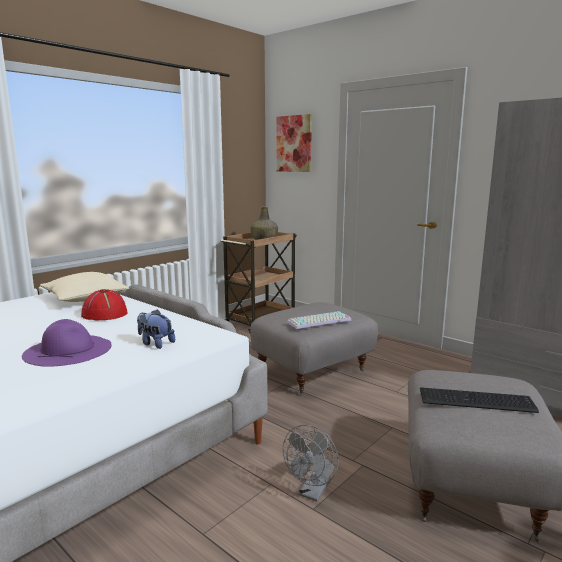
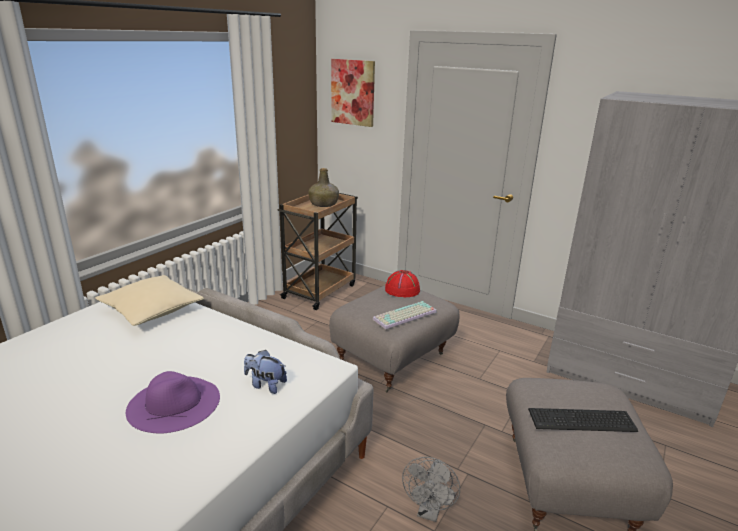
camera: 10 degrees left, 10 degrees up
(104, 314) = (187, 338): red hat -> red hat (402, 290)

